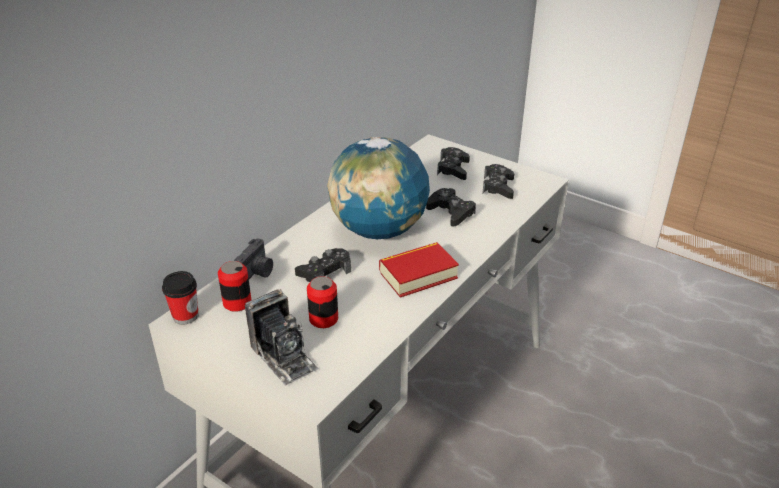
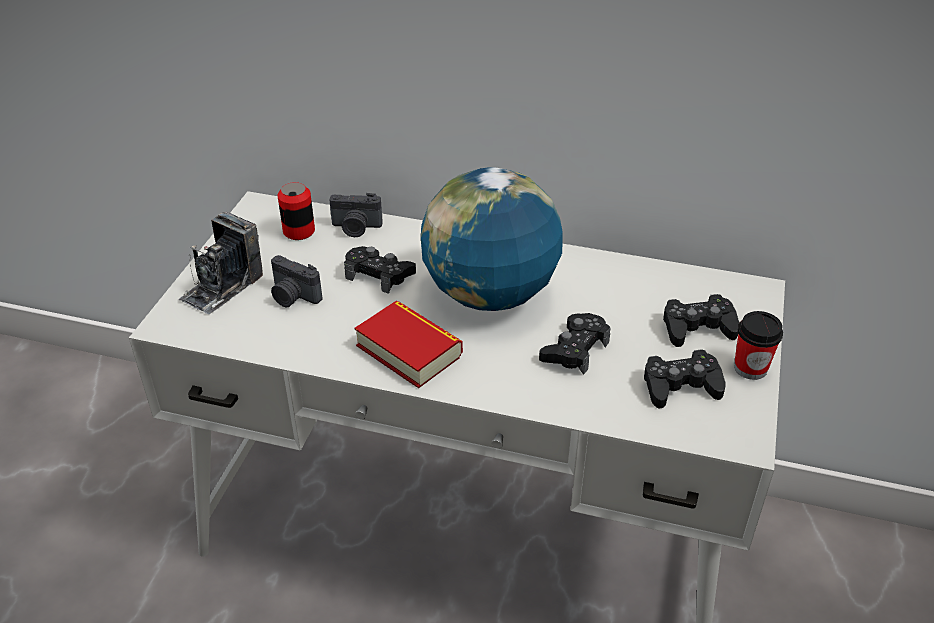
camera: 70 degrees right, 5 degrees up
(185, 316) = (266, 207): cup -> cup (750, 368)
(323, 319) = (293, 297): can -> camera

